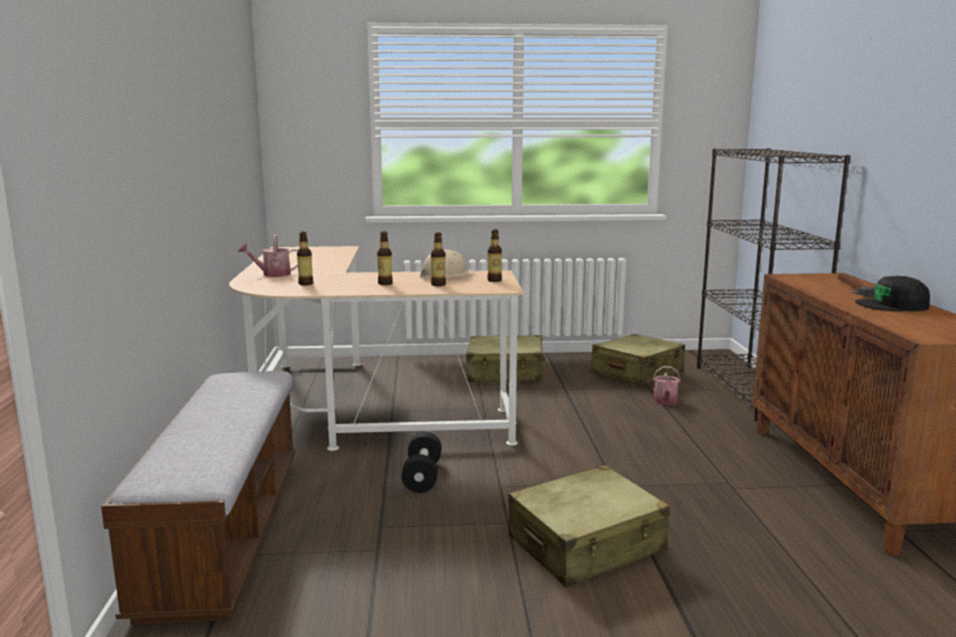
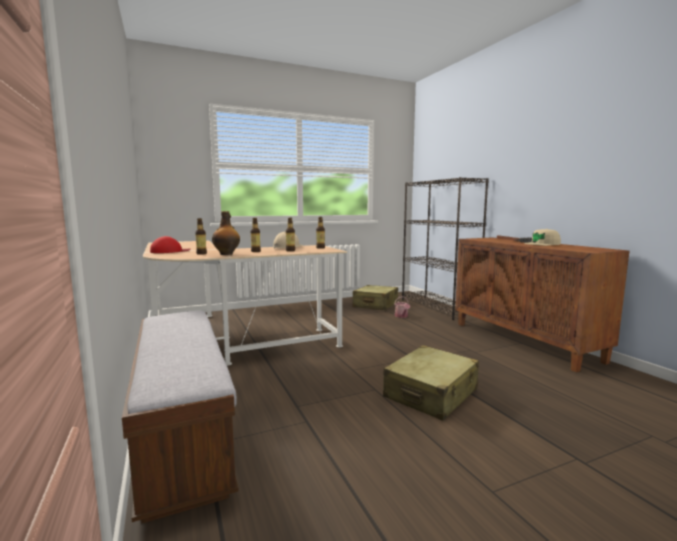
camera: 20 degrees left, 5 degrees down
(272, 274) = (170, 251): watering can -> red cap
(338, 287) = (227, 254): none -> bottle
(422, 476) = (300, 371): black dumbbell -> none
(506, 373) = (305, 311): beige suitcase -> none
(892, 305) = (542, 244): black cap -> beige cap

